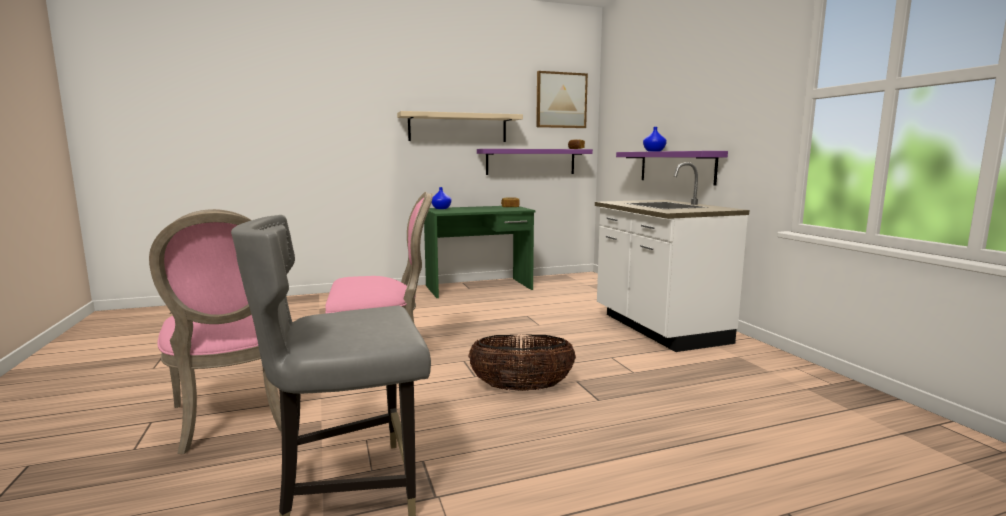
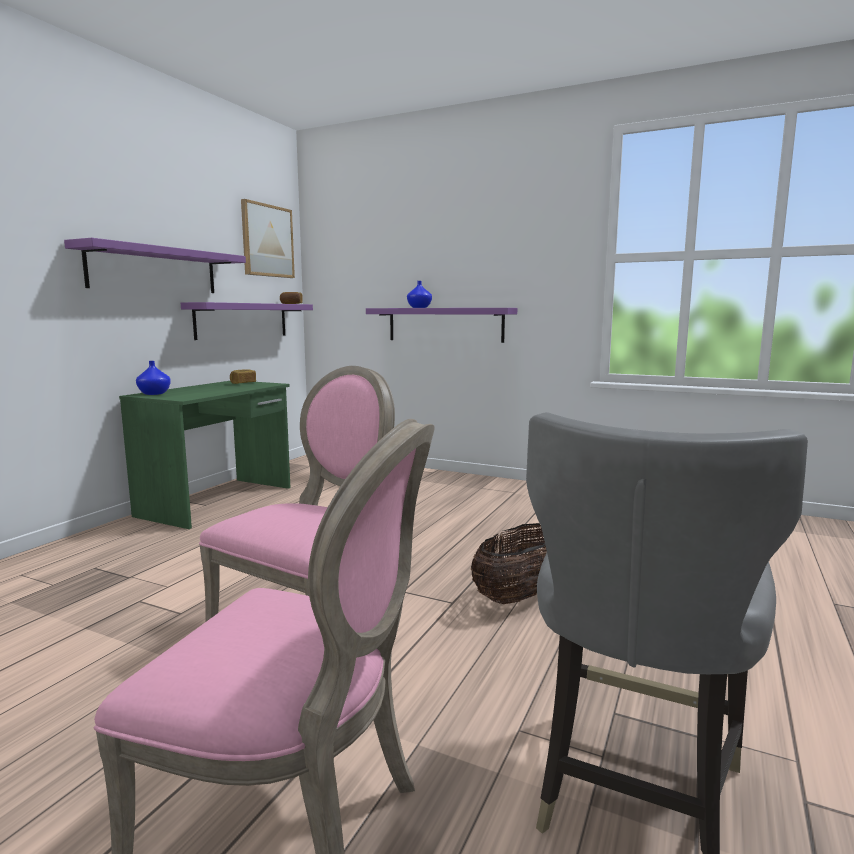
camera: 45 degrees left, 0 degrees up
(458, 128) = (154, 270): beige shelf -> purple shelf
(658, 328) = (489, 496): white counter -> none

